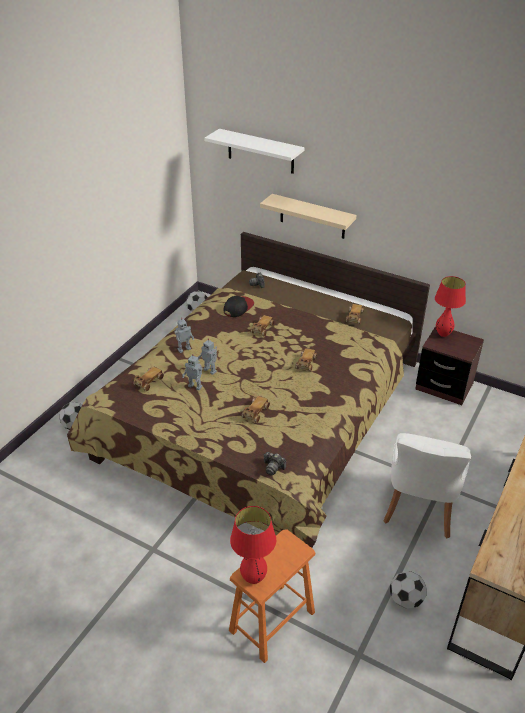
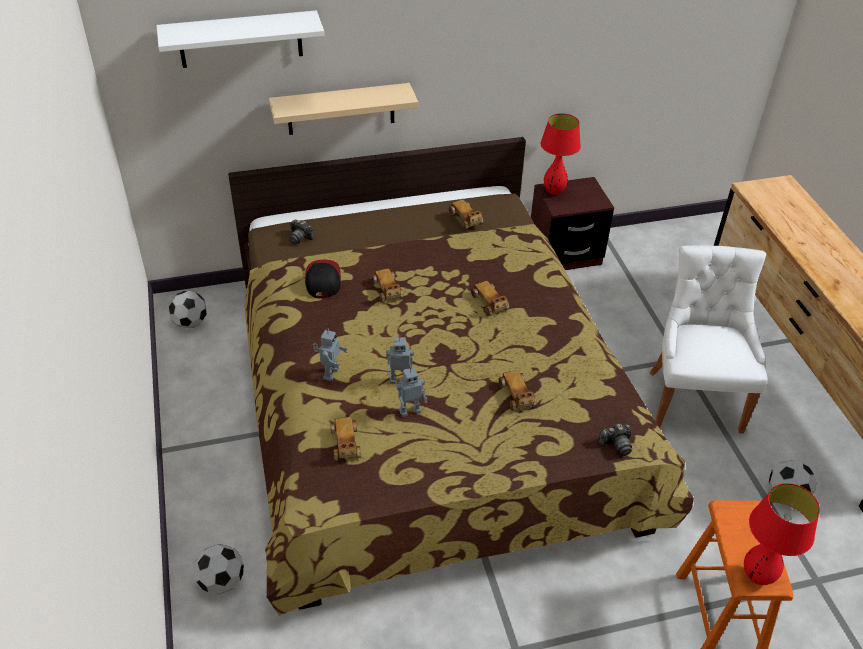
camera: 45 degrees left, 5 degrees up
(419, 510) = (693, 398): white chair -> white chair turned 150 degrees counterclockwise

